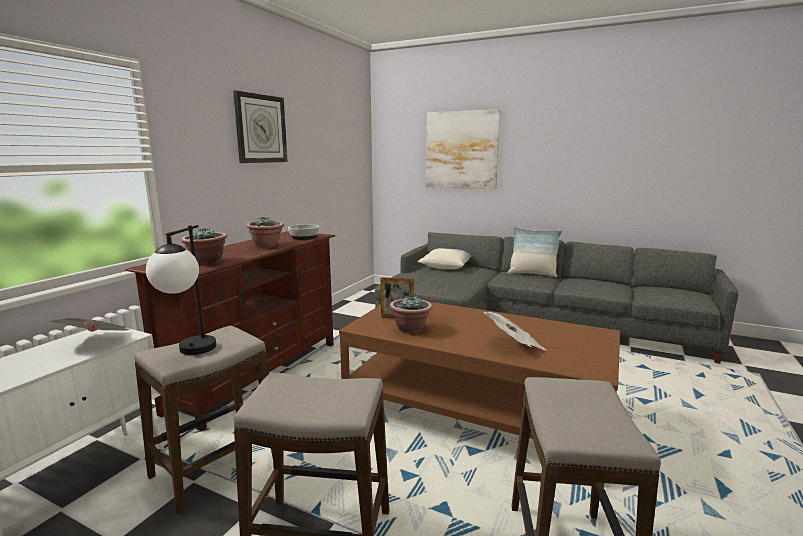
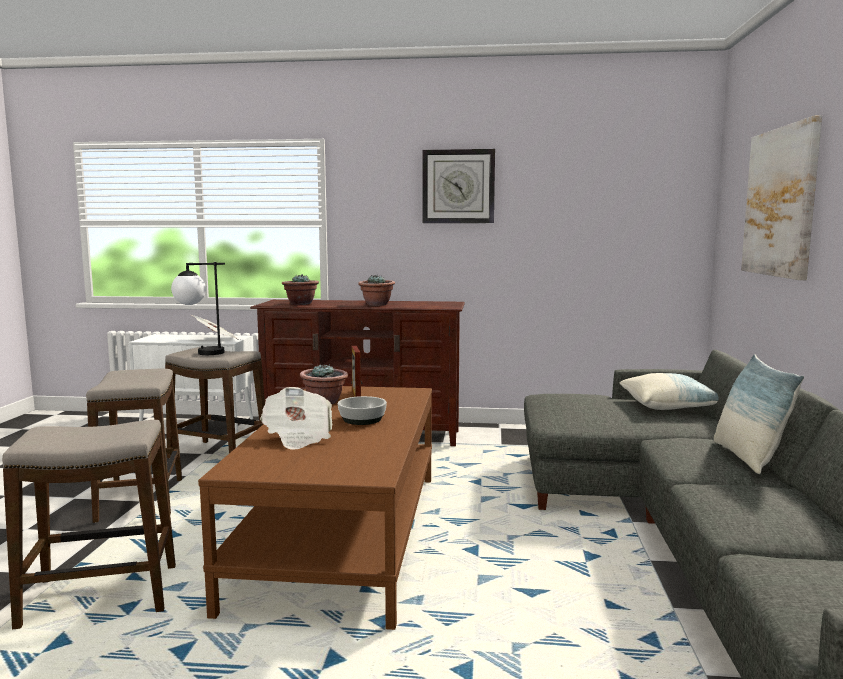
camera: 70 degrees right, 5 degrees down
(304, 237) = (429, 306): bowl -> bowl (362, 419)

